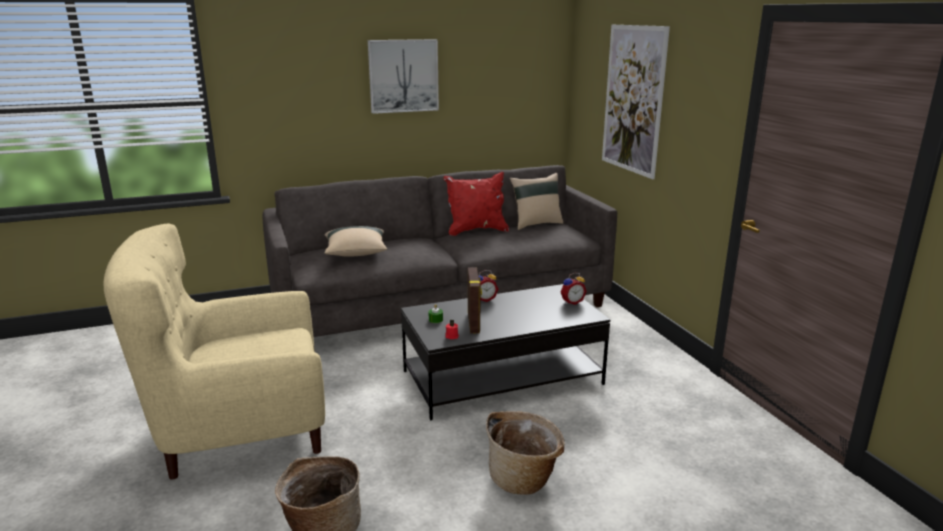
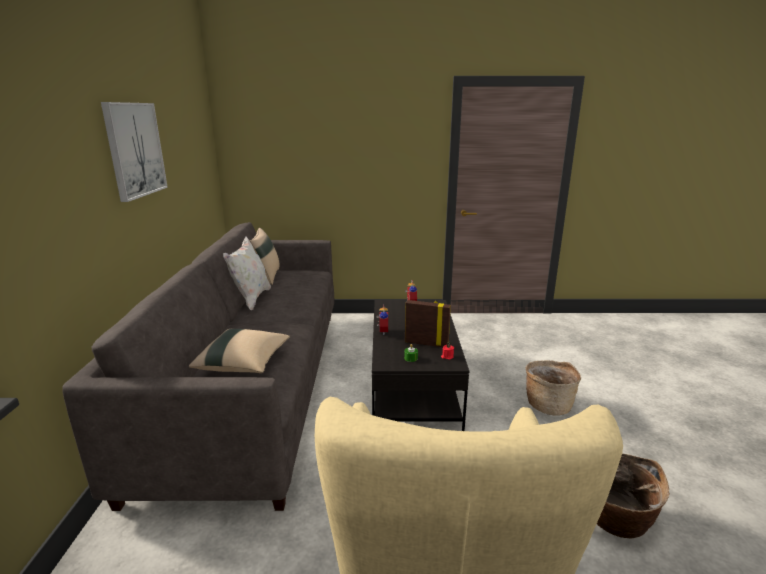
camera: 70 degrees left, 0 degrees up
(476, 230) = (251, 299): red pillow -> white pillow
(633, 99) = (322, 151): picture -> none

